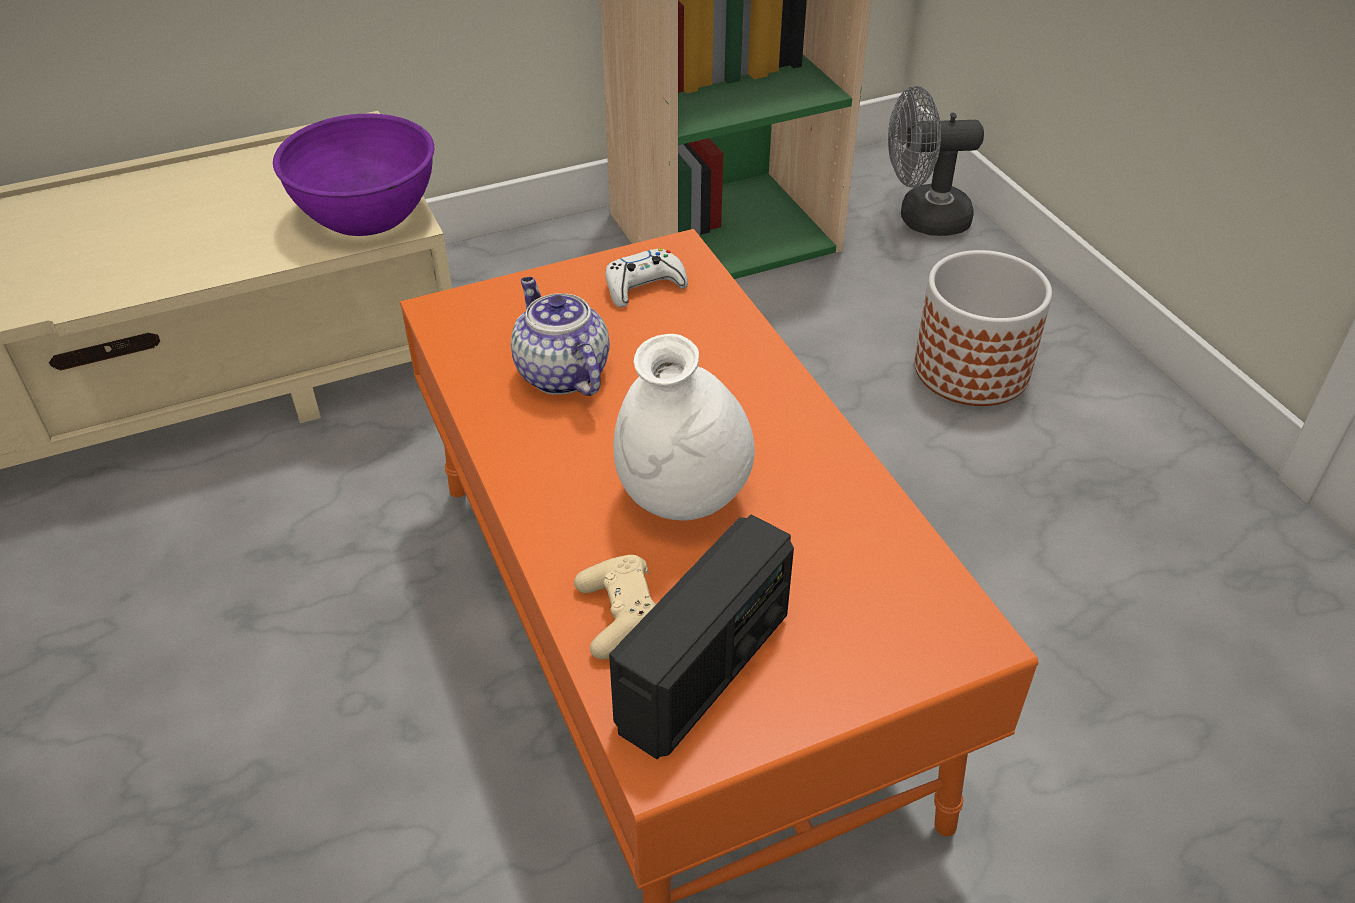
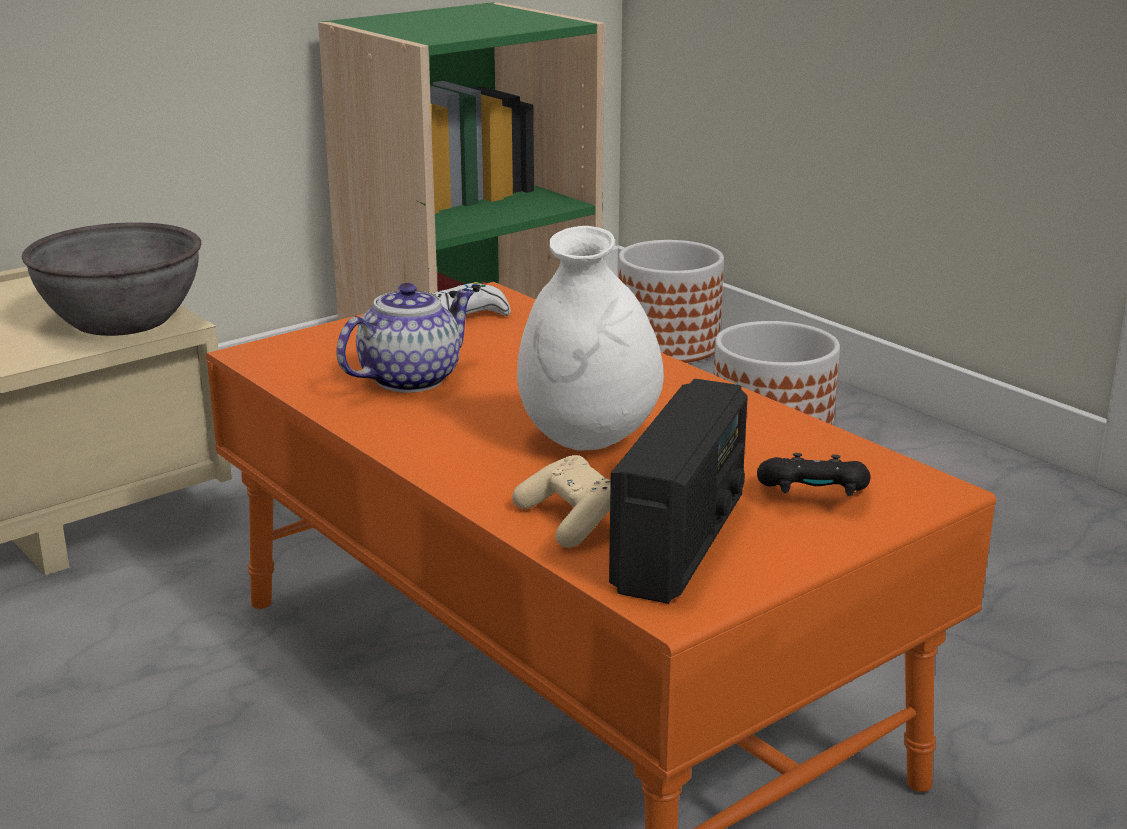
camera: 15 degrees left, 20 degrees down
(367, 214) = (122, 320): purple bowl -> grey bowl
(560, 373) = (411, 378): teapot -> teapot turned 90 degrees clockwise
(856, 629) = (813, 498): none -> black game controller
(922, 219) = (669, 346): grey fan -> planter

